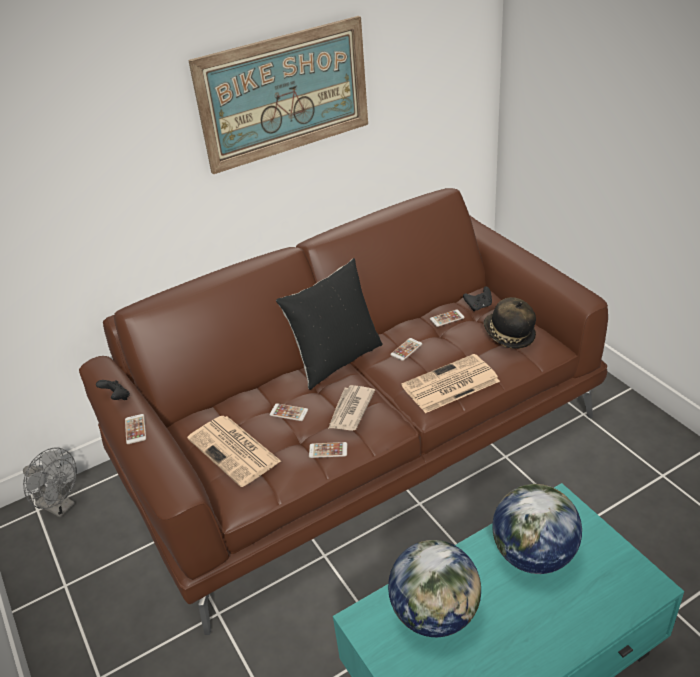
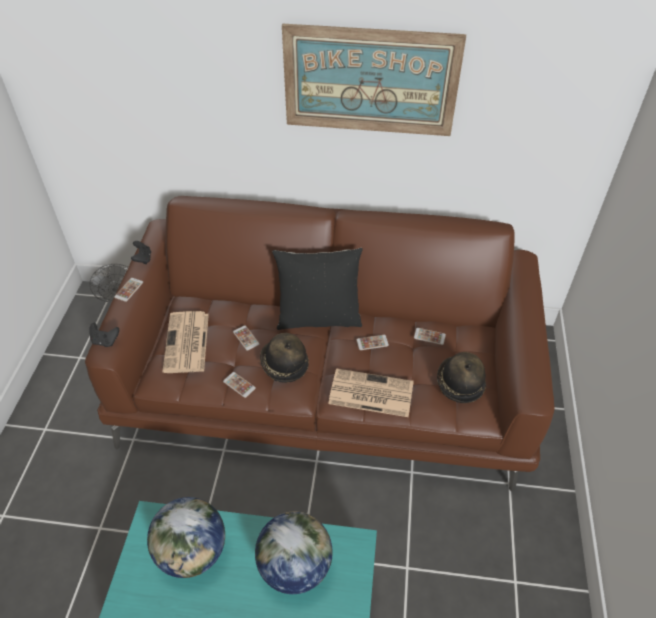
camera: 35 degrees right, 10 degrees up
(350, 410) = (283, 364): newspaper -> hat
(479, 306) = (466, 342): black game controller -> black game controller (105, 341)

